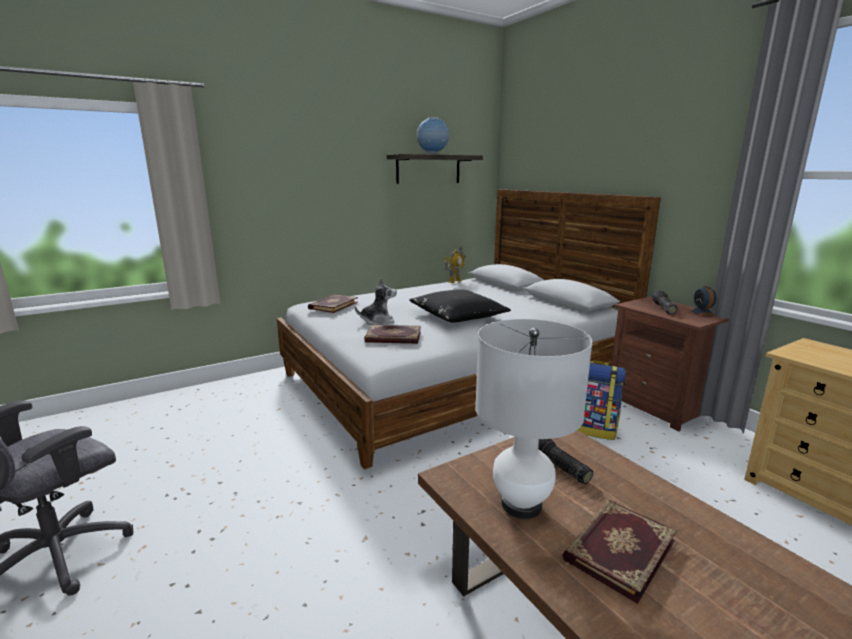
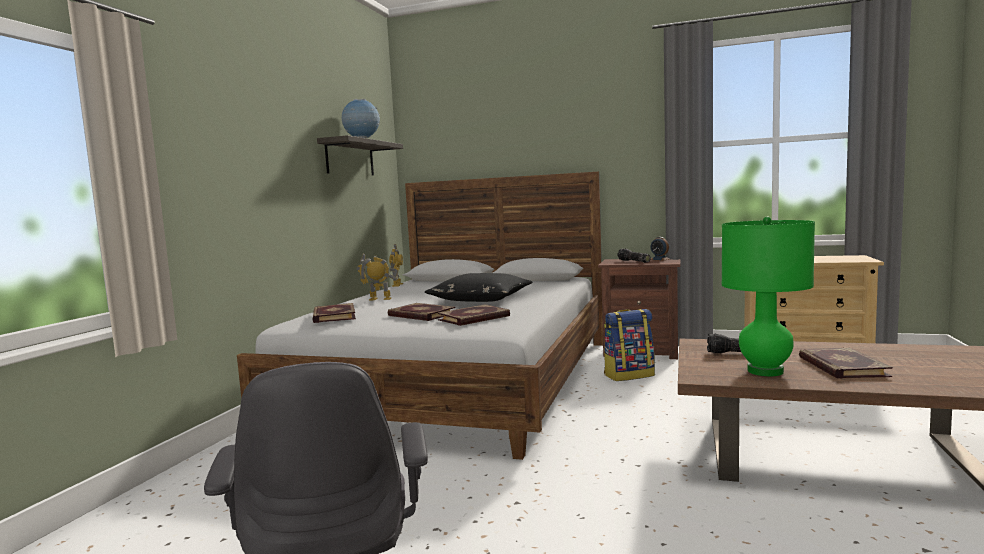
camera: 40 degrees left, 10 degrees down
(378, 321) = (421, 315): plush toy -> book
(404, 295) = (380, 299): none -> toy robot
(521, 505) = (765, 371): white table lamp -> green table lamp

